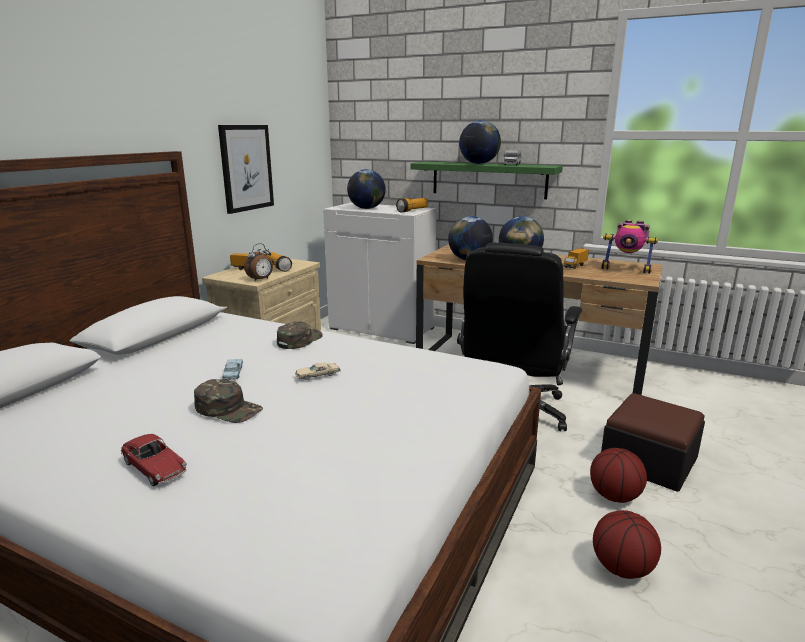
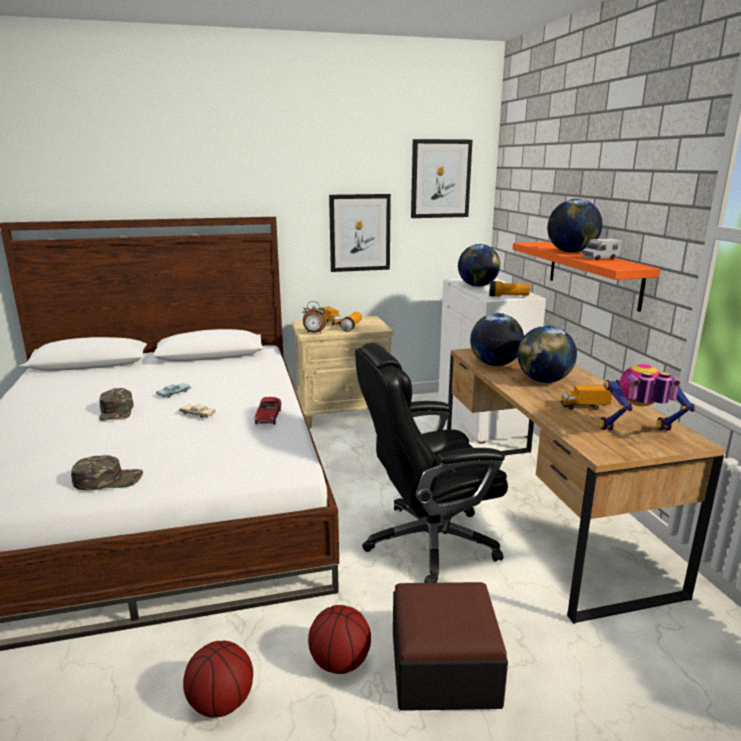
camera: 50 degrees right, 0 degrees up
(155, 468) = (33, 424): toy car -> toy car (268, 417)
(297, 110) = (440, 179): none -> picture
(299, 340) = (255, 388): green cap -> green cap (108, 479)
(488, 179) = (593, 273): green shelf -> orange shelf
(626, 269) = (637, 433): toy robot -> toy robot turned 105 degrees clockwise

